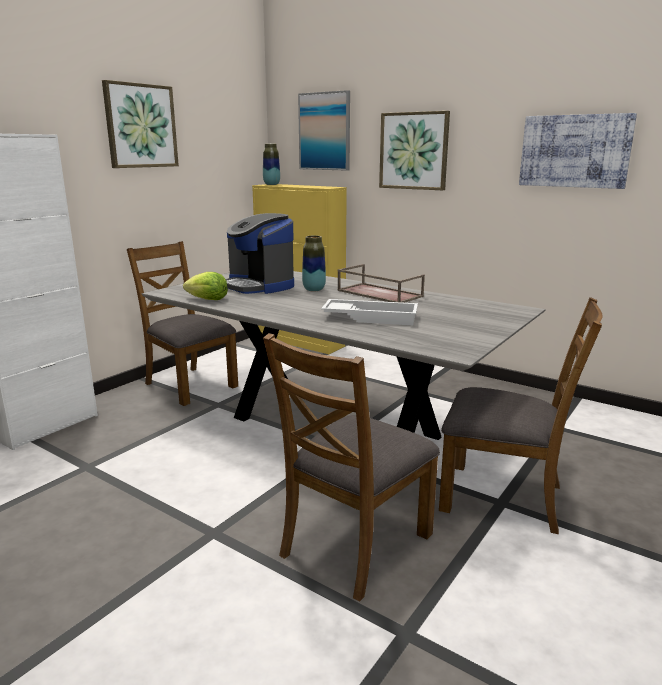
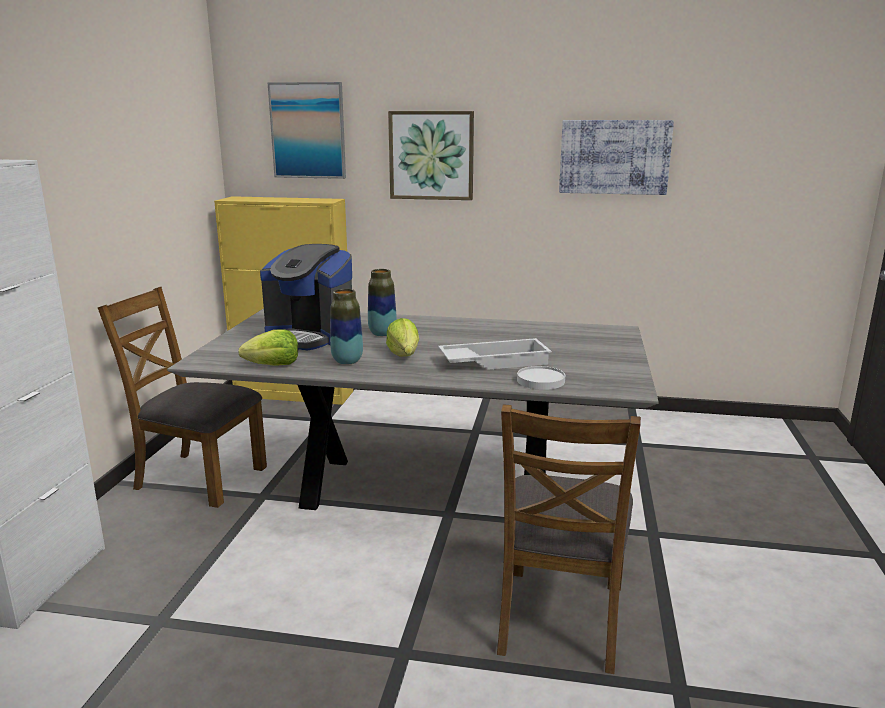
camera: 25 degrees left, 0 degrees up
(140, 126) = (94, 133): picture -> none
(271, 184) = (239, 198): vase -> vase (347, 361)
(307, 305) = (404, 355): none -> lettuce
(378, 293) = (459, 329): brown tray -> none
(387, 335) = (541, 381): none -> white plate
(503, 497) = (650, 527): brown chair -> none

